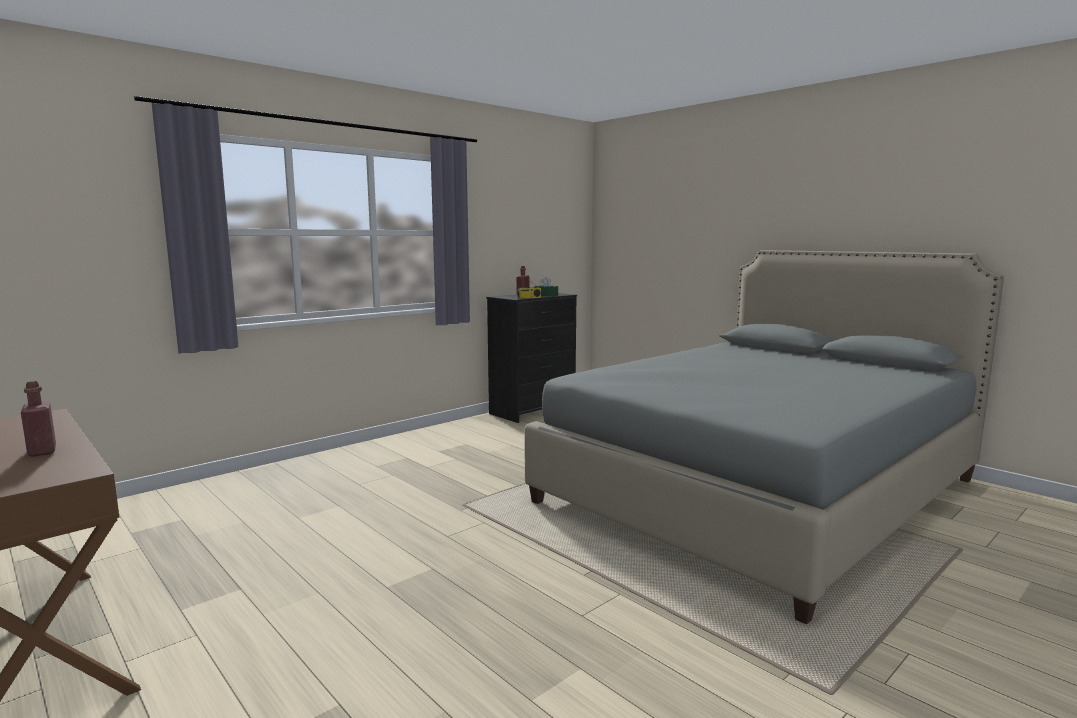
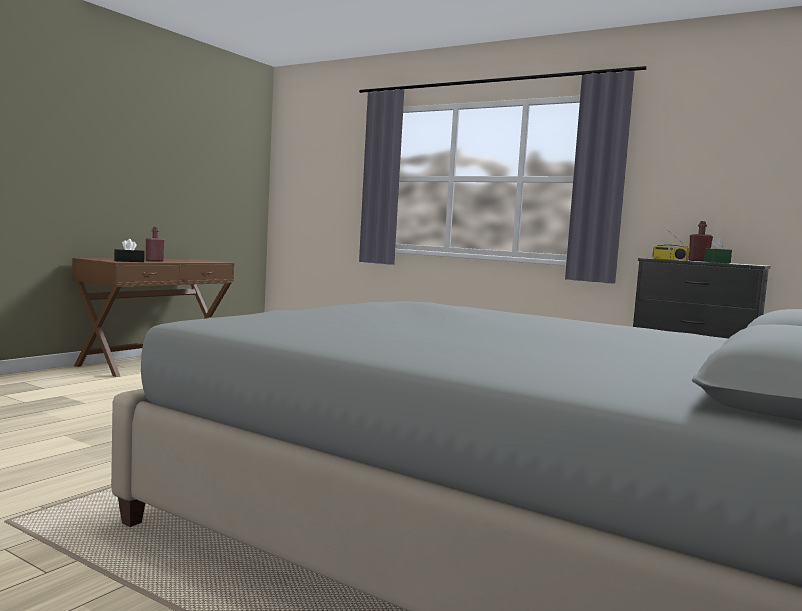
camera: 75 degrees right, 5 degrees down
(63, 466) = (129, 261): none -> black tissue box

